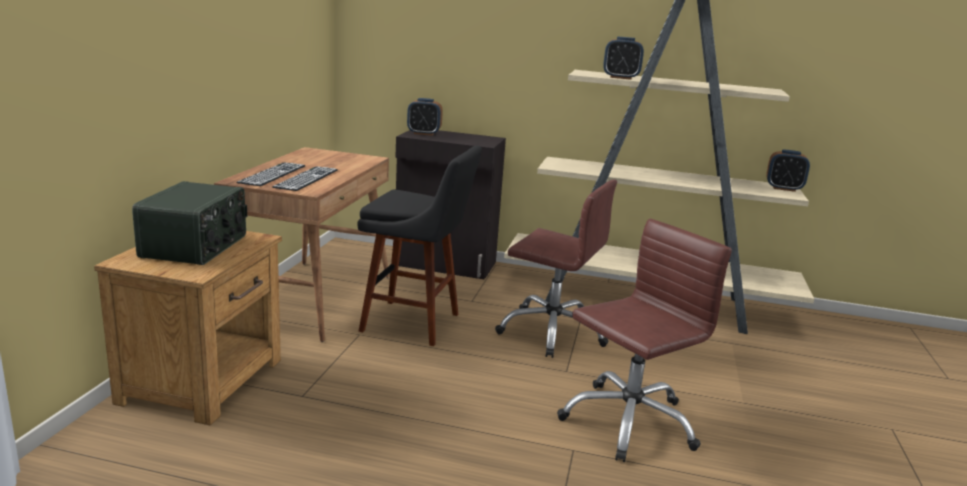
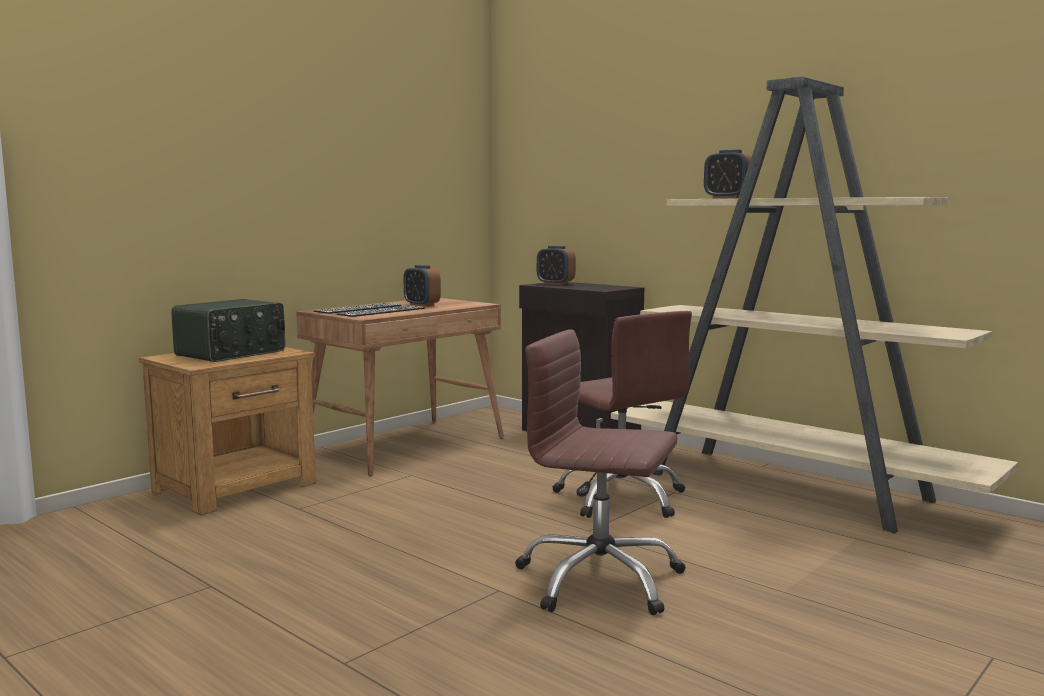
camera: 30 degrees right, 10 degrees down
(415, 323) = (478, 474): black stool -> none
(628, 421) = (599, 580): brown office chair -> brown office chair turned 150 degrees counterclockwise
(783, 188) = (957, 331): alarm clock -> alarm clock (422, 305)

